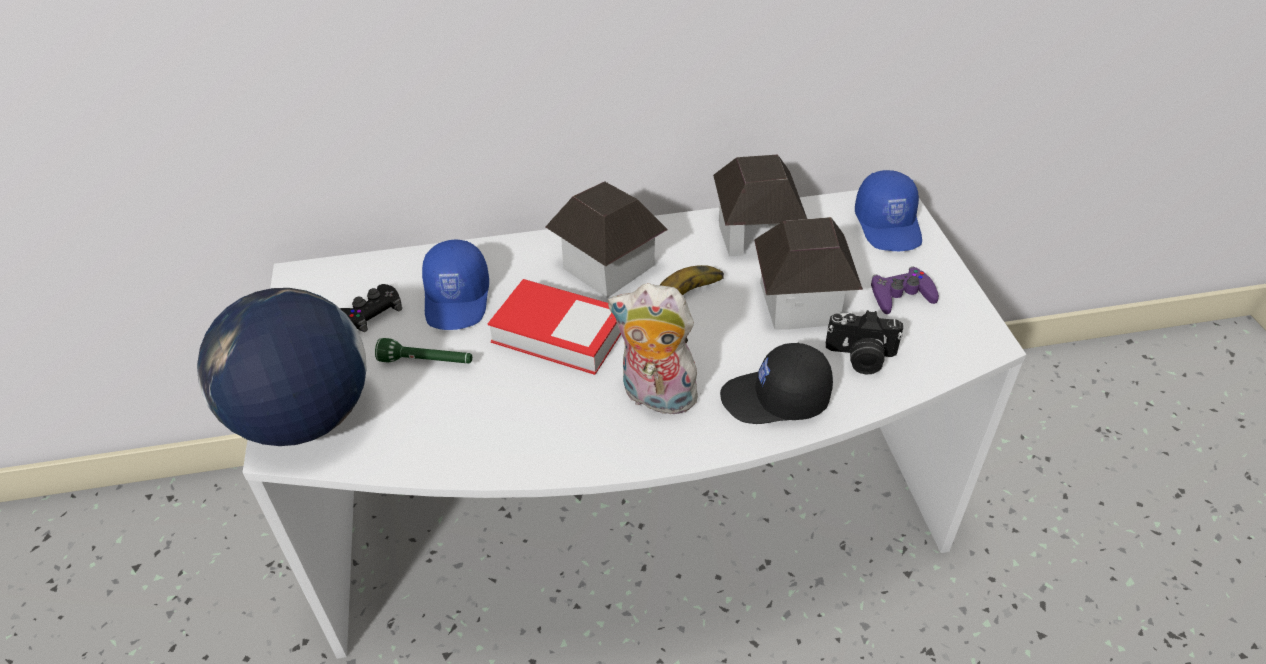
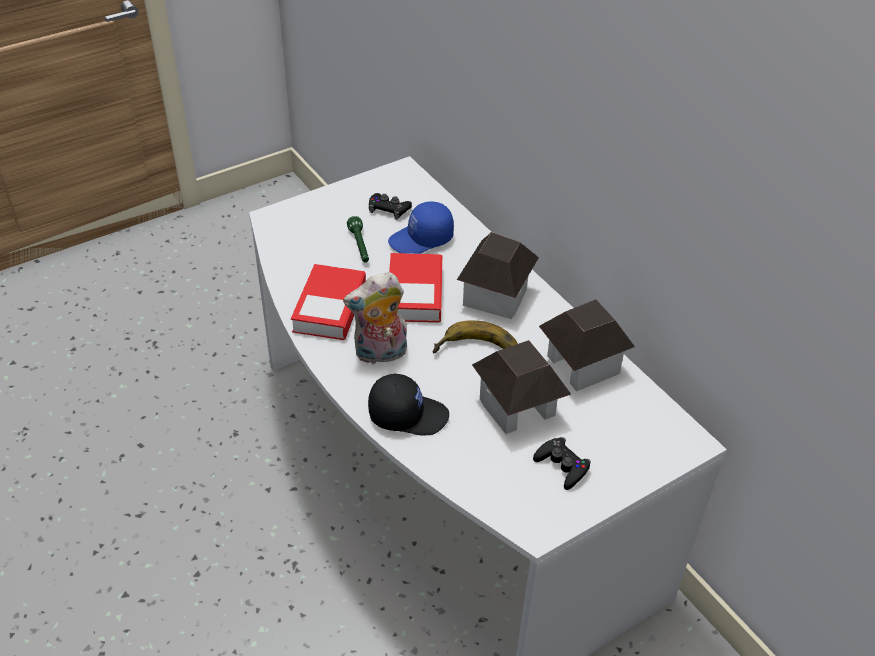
camera: 65 degrees right, 0 degrees up
(305, 419) = (294, 218): globe -> none
(534, 426) = (330, 308): none -> book
(655, 398) = (380, 354): plush toy -> plush toy turned 105 degrees counterclockwise
(775, 399) = (408, 414): black cap -> black cap turned 120 degrees clockwise
(860, 357) = (475, 453): camera -> none
(889, 225) = (651, 444): blue cap -> none
(901, 295) = (562, 466): purple game controller -> black game controller

